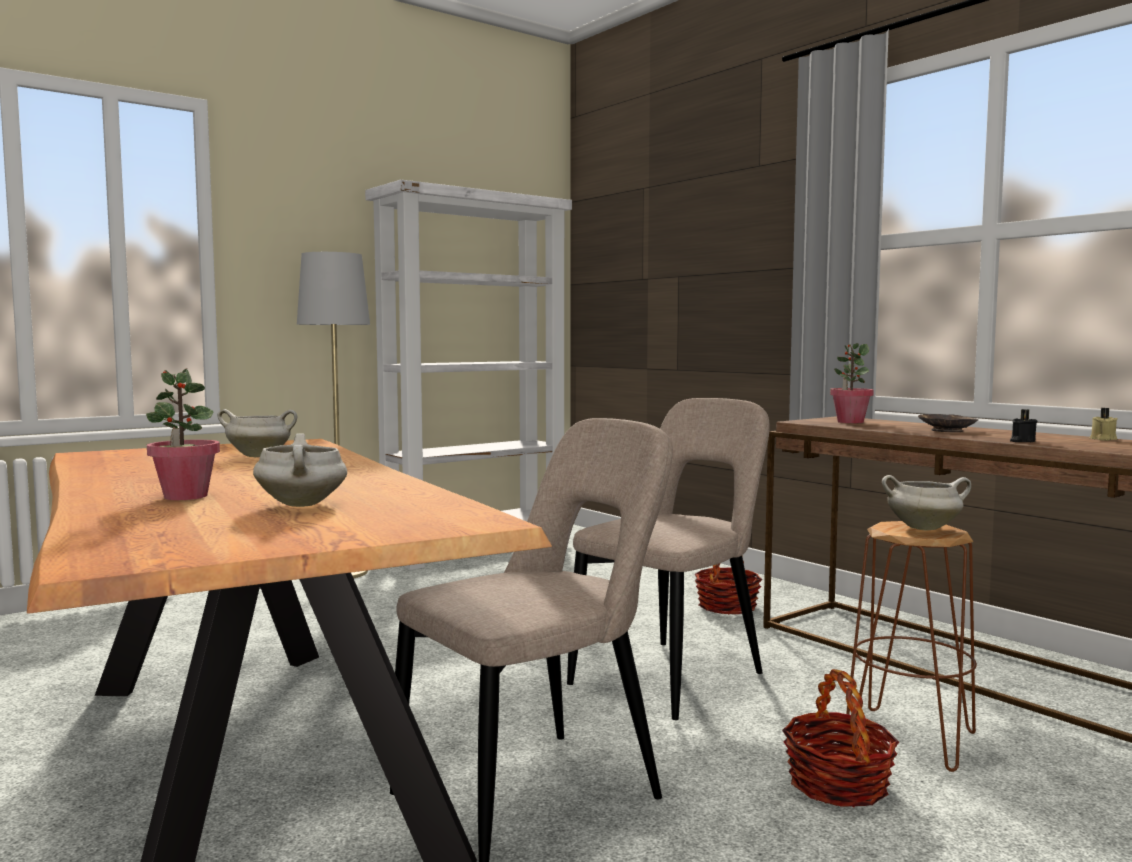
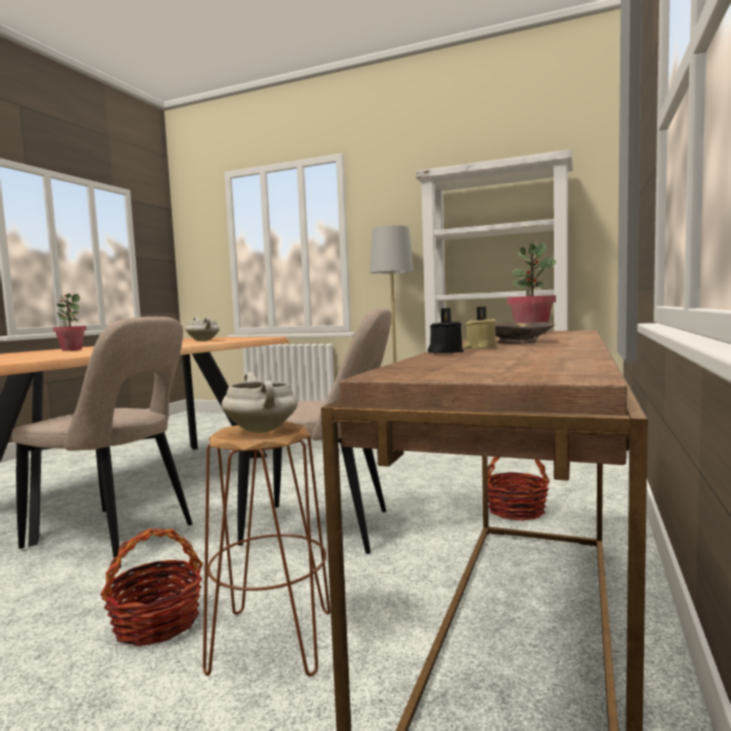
camera: 60 degrees right, 0 degrees up
(303, 504) = (49, 354): white cooking pot -> none
(1102, 439) = (567, 358): beige candle -> beige candle (479, 348)

